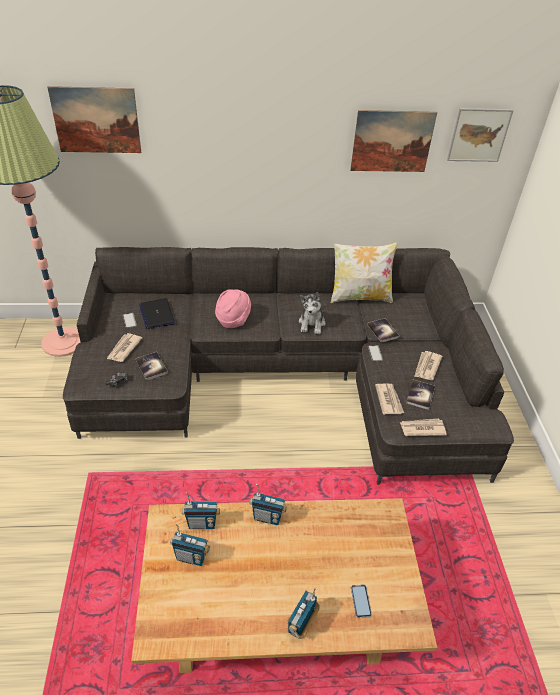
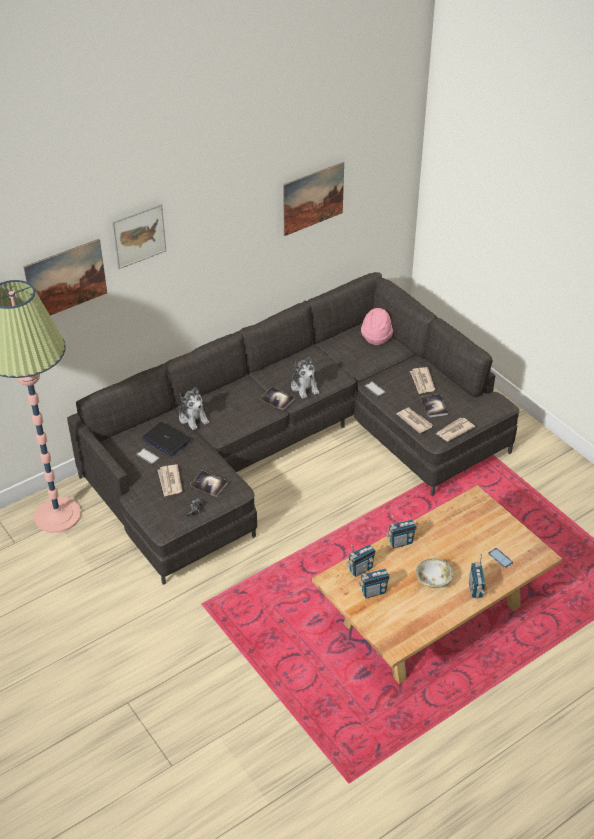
camera: 30 degrees left, 0 degrees up
(196, 307) = (193, 418): none -> plush toy
(233, 320) = (236, 414): pink hat -> pink hat (376, 337)
(264, 582) = (433, 580): none -> bowl
(359, 297) = (322, 345): pillow -> none
(382, 331) = (365, 367): book -> book (277, 399)
(478, 135) = (377, 167): picture -> picture (138, 235)

